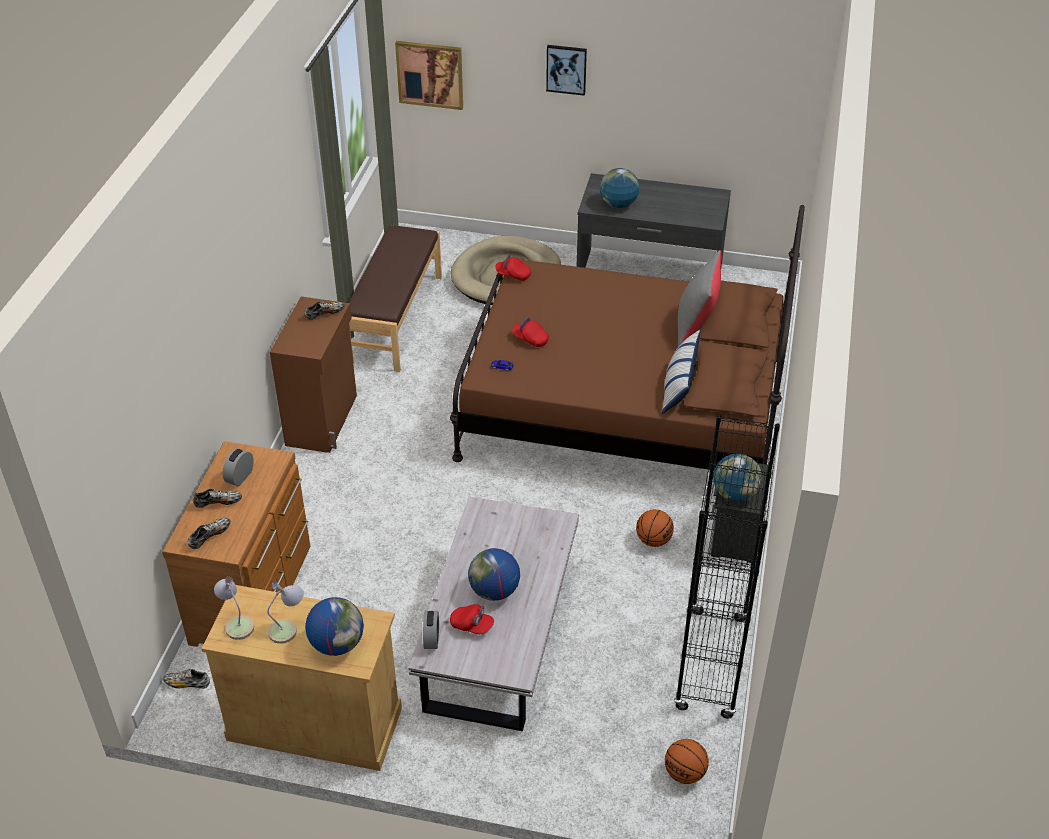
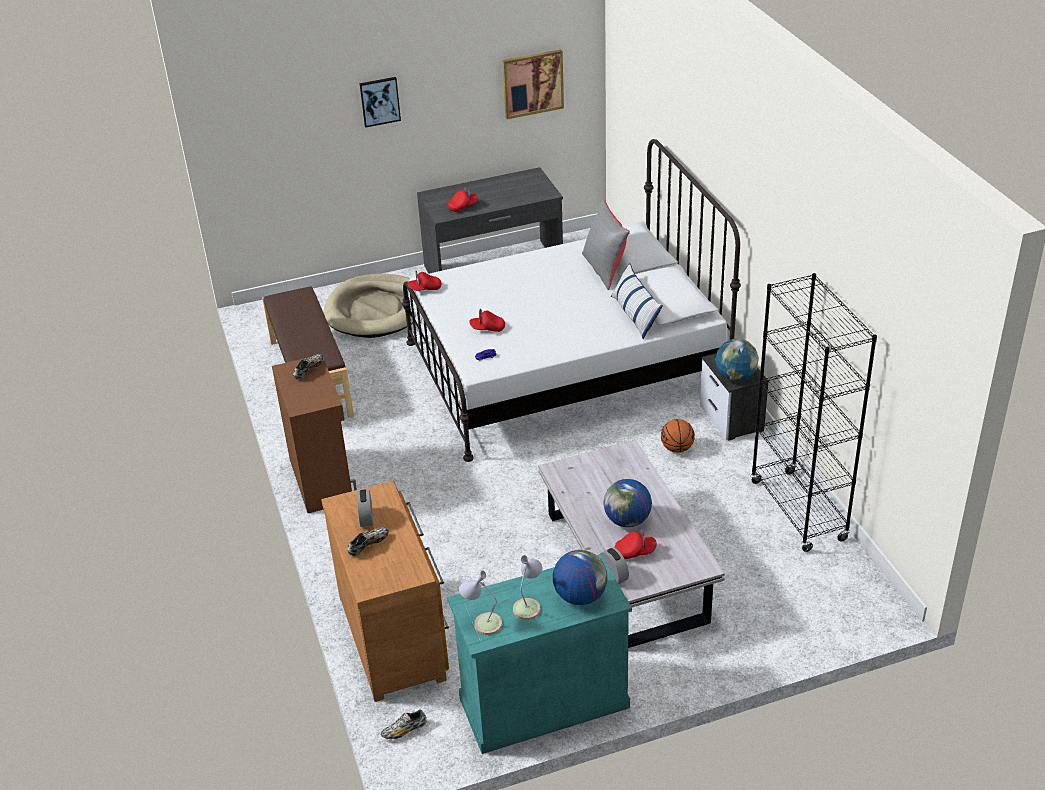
camera: 30 degrees left, 5 degrees down
(210, 536) = (389, 572): shoe -> none
(315, 723) = (543, 702): beige cabinet -> turquoise cabinet
(430, 74) = (251, 145): picture -> picture (532, 83)
(618, 204) = (463, 206): globe -> red cap
(623, 408) = (565, 367): brown bed -> white bed
(685, 773) = (850, 591): basketball -> none

